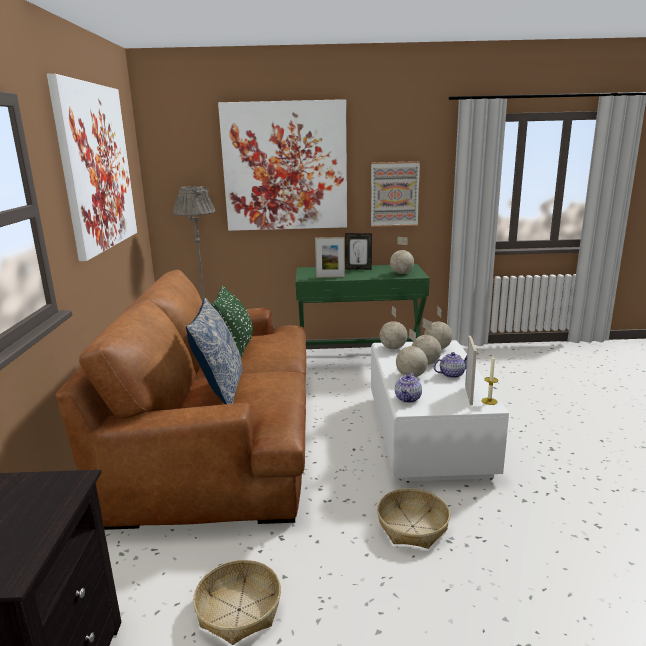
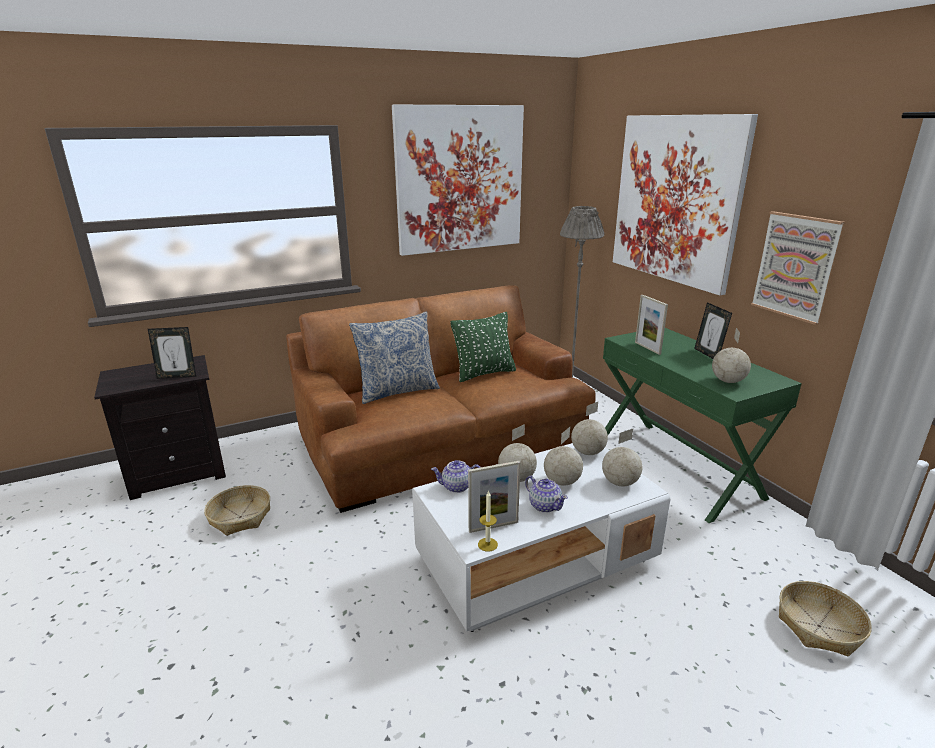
camera: 65 degrees right, 5 degrees up
(54, 498) = (177, 376): none -> picture frame
(413, 526) = (358, 582): basket -> basket (819, 626)

